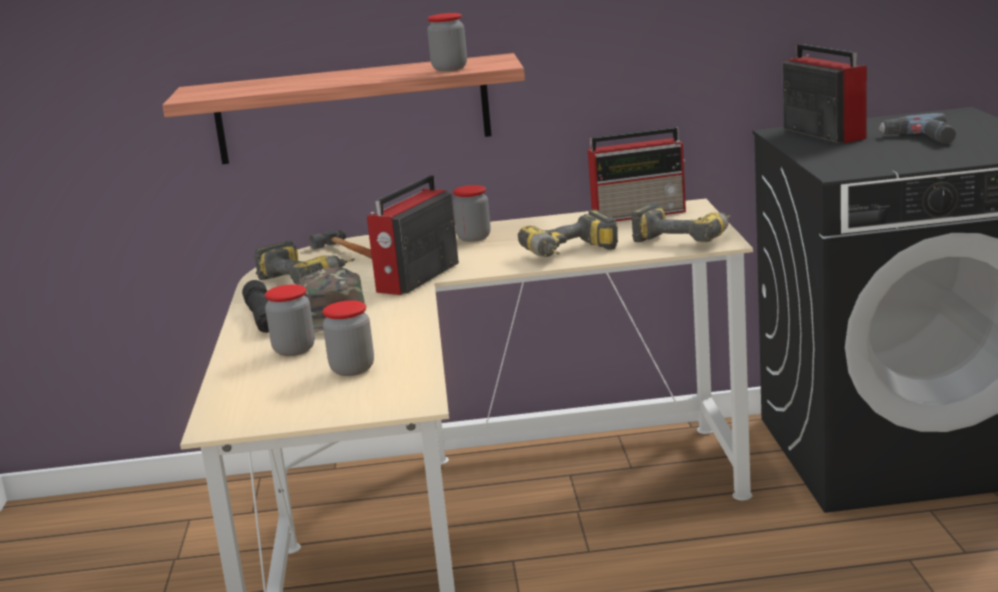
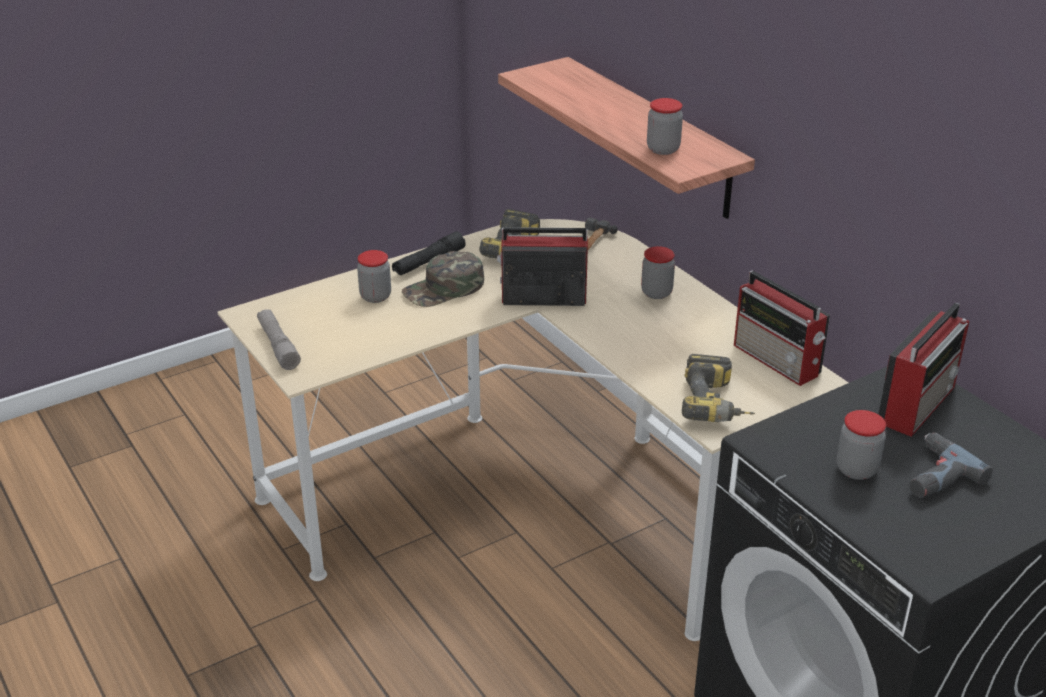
camera: 60 degrees right, 15 degrees up
(326, 410) = (278, 346): none -> grey flashlight
(352, 369) = (349, 332): jar -> jar (856, 470)
(573, 255) = (637, 356): power drill -> none

